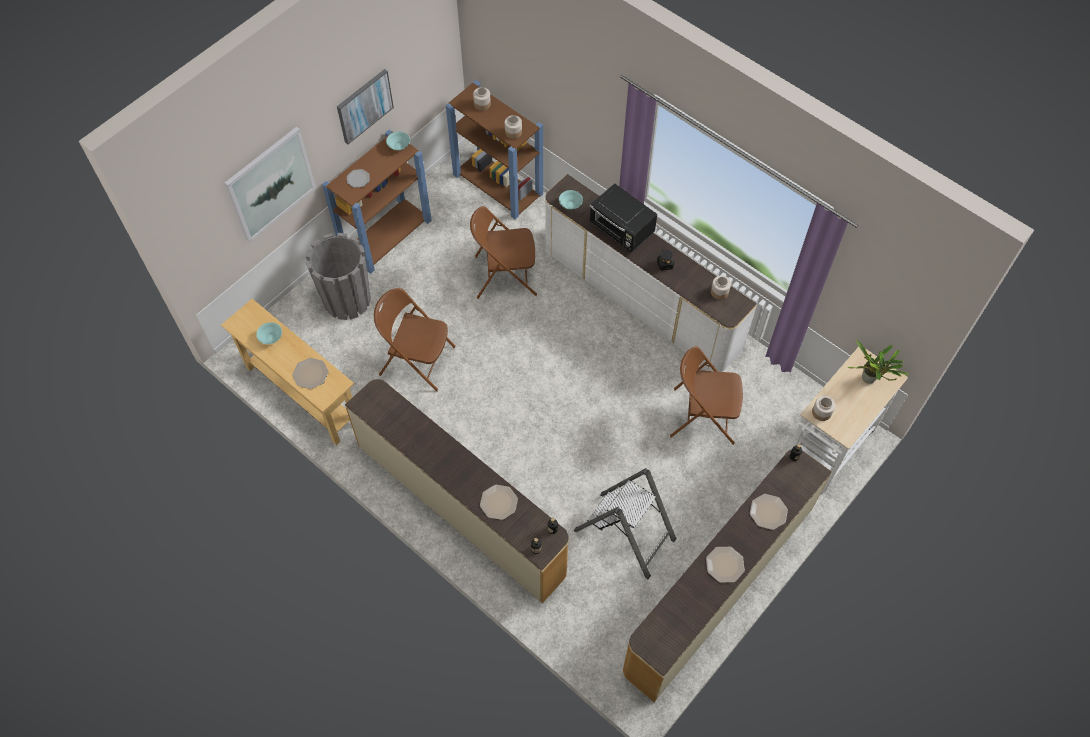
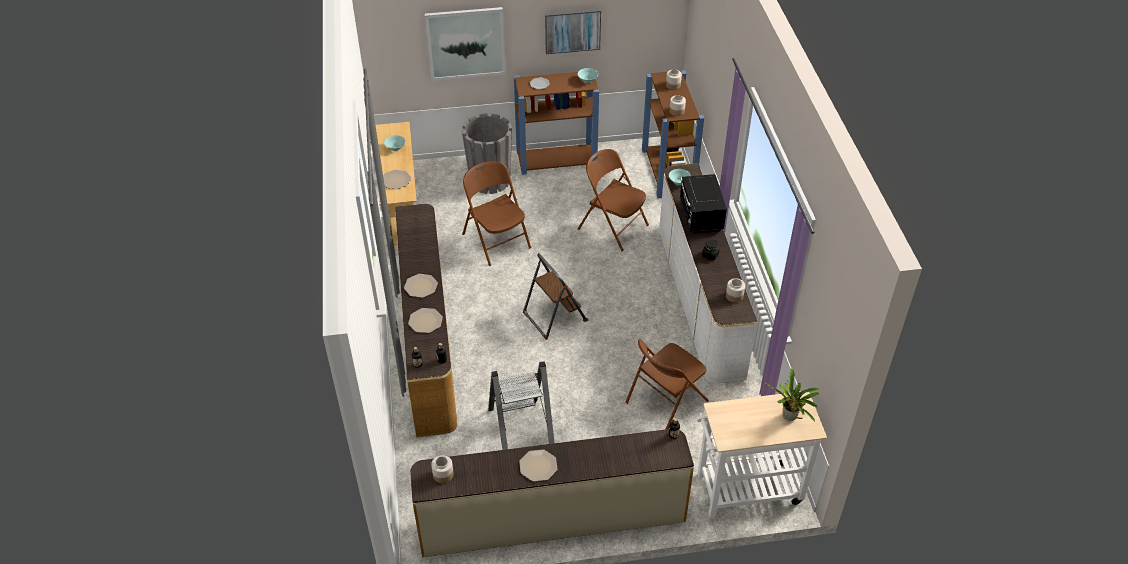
camera: 40 degrees right, 15 degrees down
(541, 403) = (552, 317): none -> brown step ladder
(703, 415) = (666, 401): brown chair -> brown chair turned 90 degrees counterclockwise
(768, 512) = (611, 456): plate -> plate (420, 286)
(821, 412) = (722, 413): jar -> jar (443, 475)

